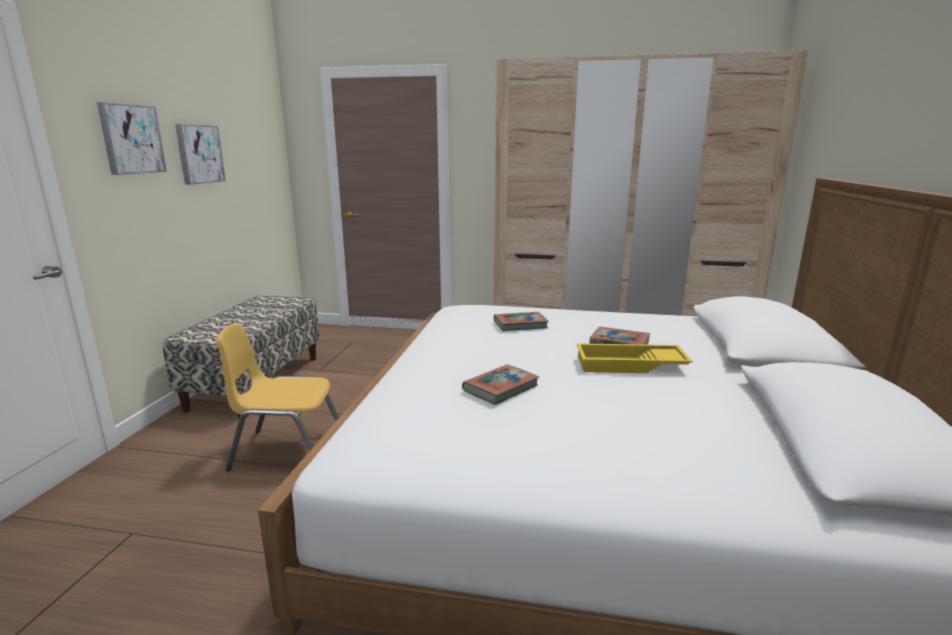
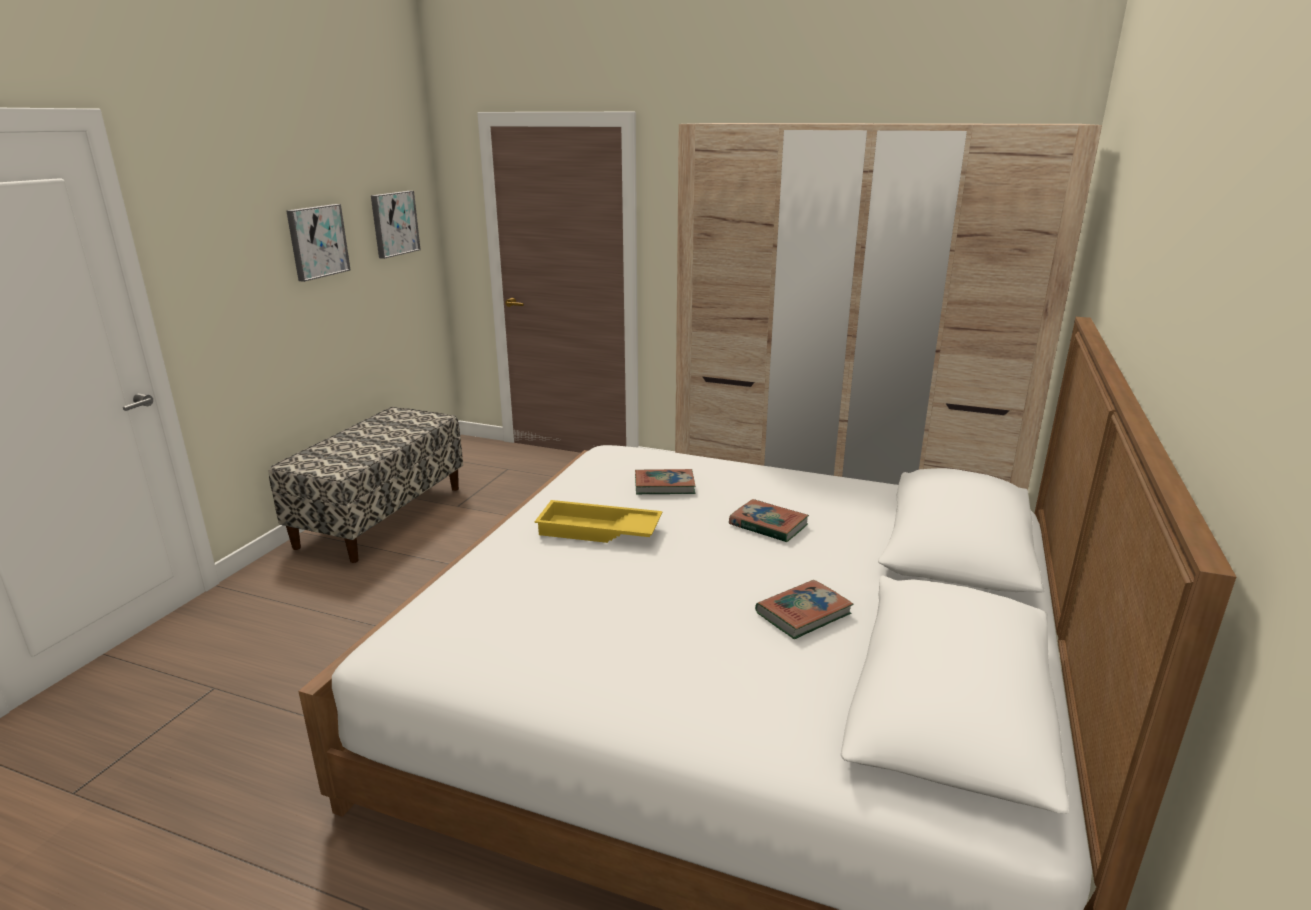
camera: 10 degrees right, 5 degrees up
(131, 139) = (232, 238): picture -> picture (394, 223)
(288, 450) = (393, 609): yellow chair -> none
(500, 388) = (587, 578): book -> book (803, 613)
(630, 365) = (758, 559): yellow tray -> yellow tray (597, 531)

